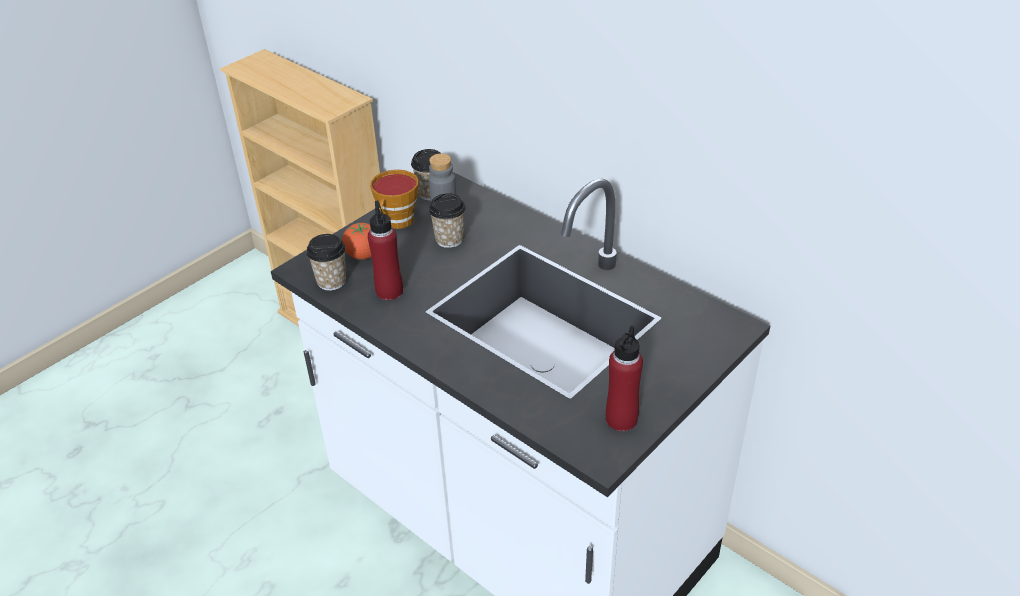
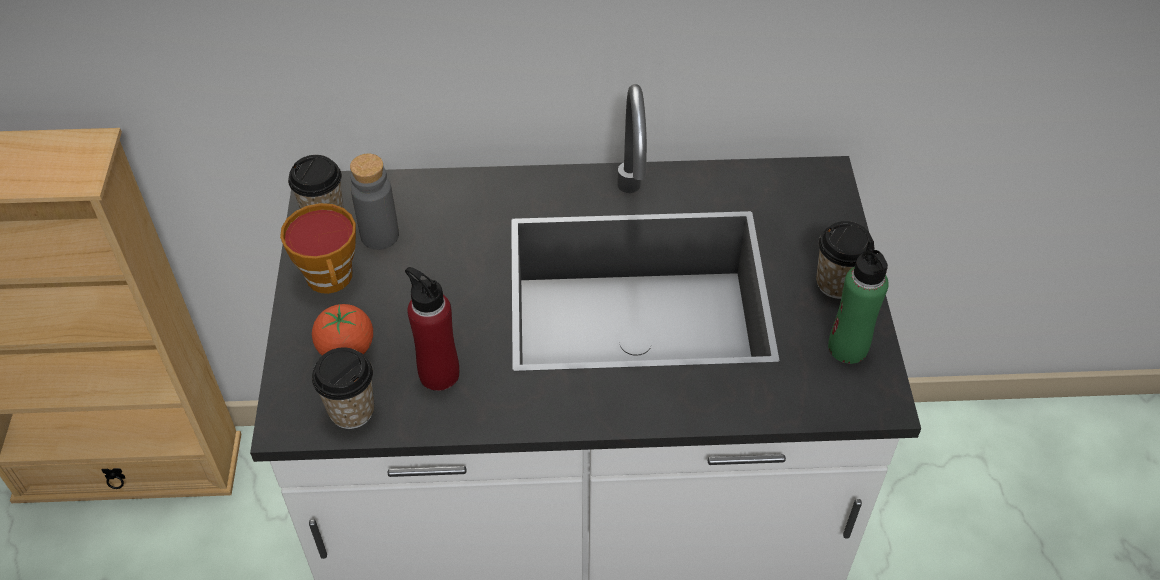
camera: 45 degrees left, 10 degrees up
(449, 239) = (424, 262): cup -> cup (836, 283)
(621, 419) = (848, 348): red bottle -> green bottle

